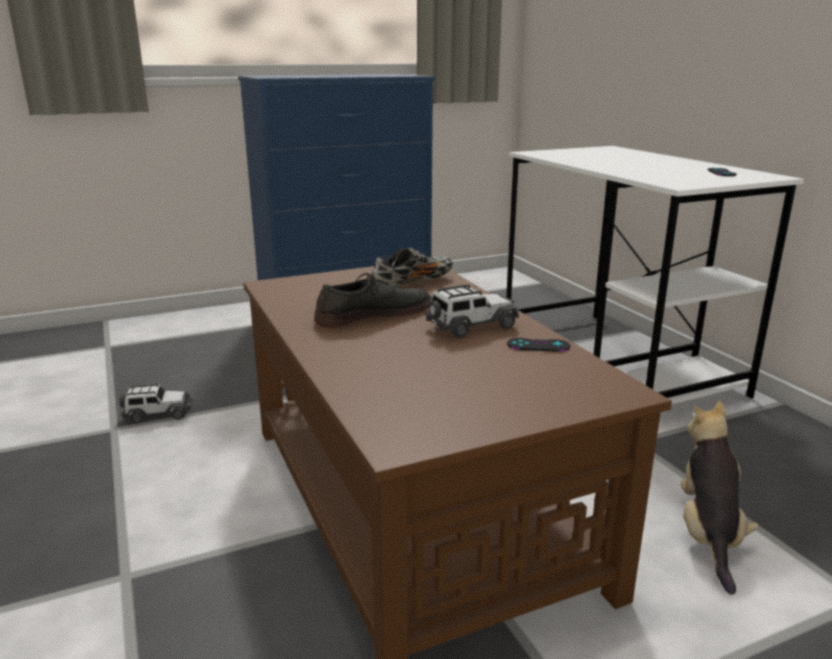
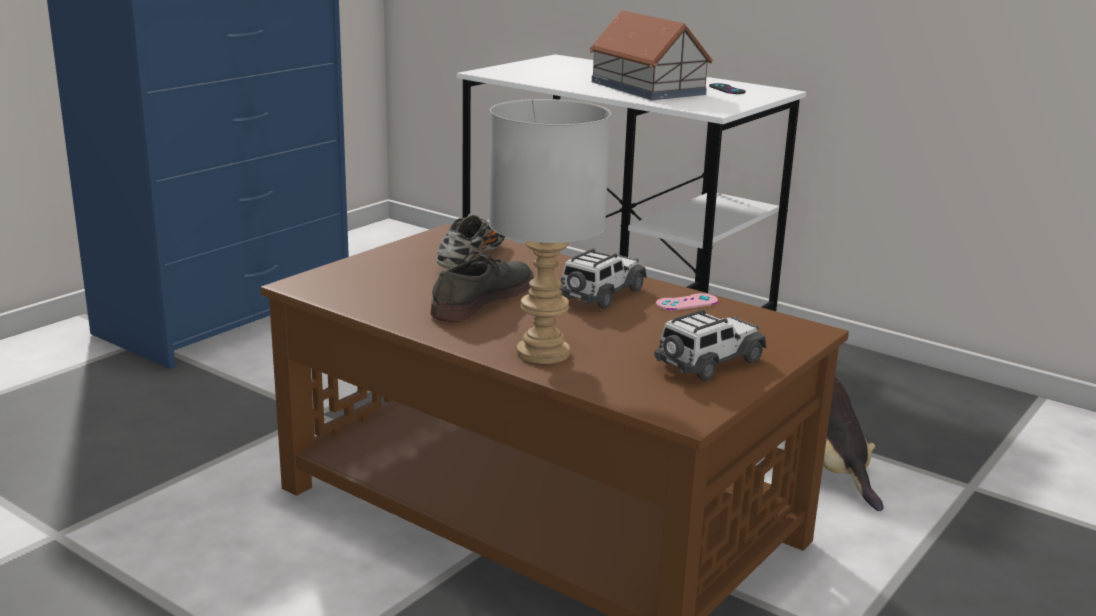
camera: 30 degrees left, 0 degrees up
(158, 414) = (102, 501): toy car -> toy car (708, 363)
(354, 363) = (540, 353): none -> grey table lamp
(538, 345) = (687, 302): black game controller -> pink game controller
(647, 167) = (647, 87): none -> toy house

